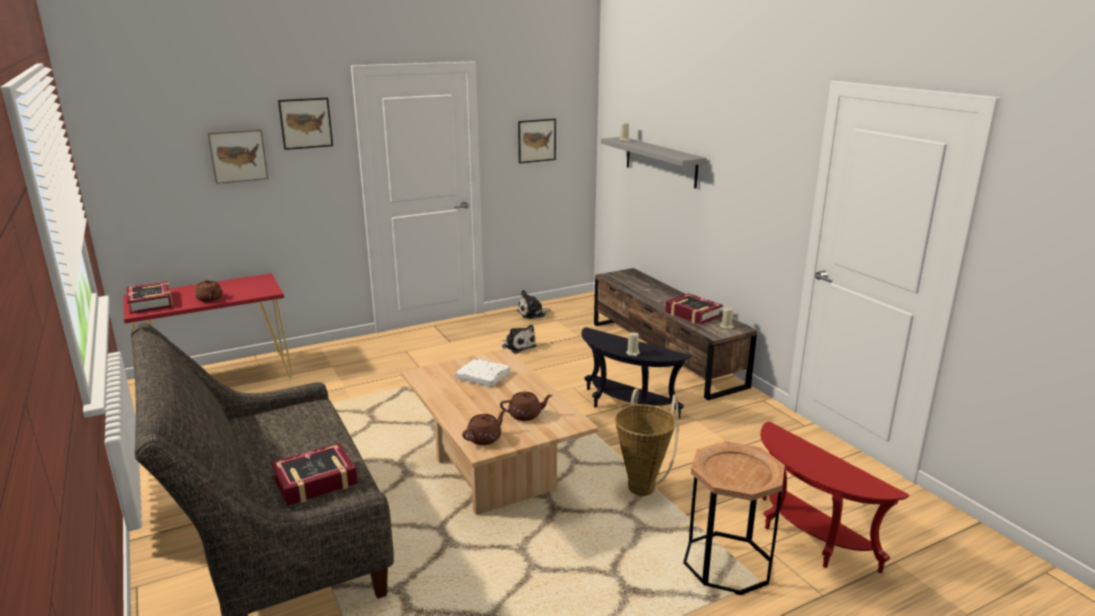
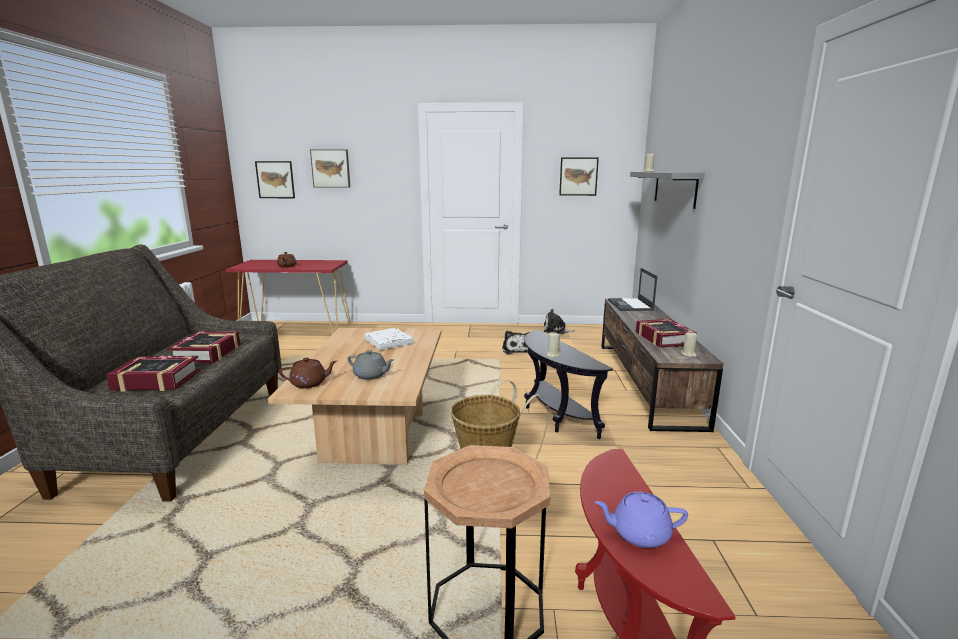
camera: 30 degrees right, 5 degrees down
(151, 303) = (254, 264): book -> book (207, 353)
(306, 123) = (380, 147): picture -> picture (275, 179)
(525, 415) = (371, 375): brown teapot -> grey teapot
(626, 279) = (630, 305): none -> laptop
(833, 471) = (639, 534): none -> purple teapot

